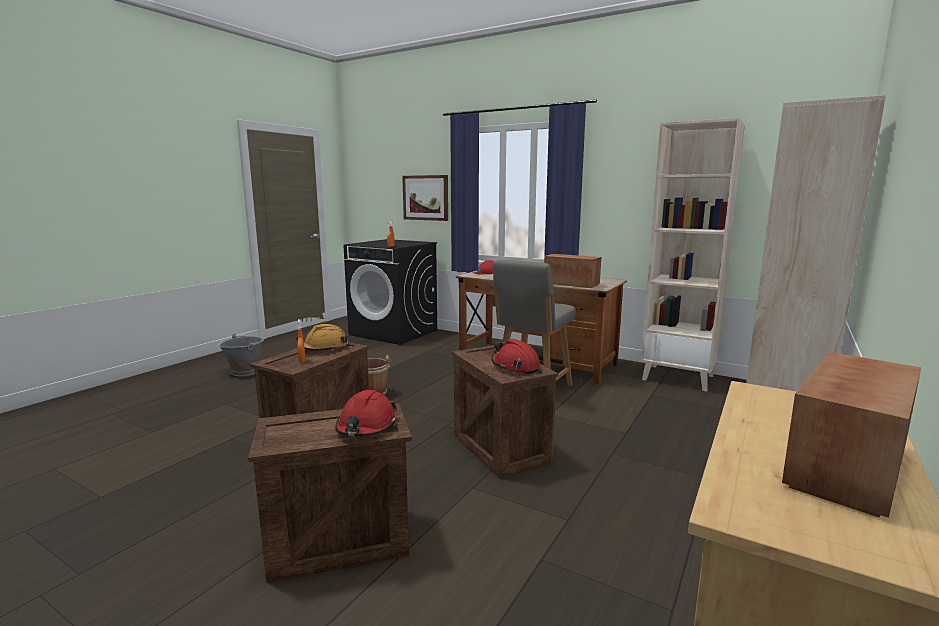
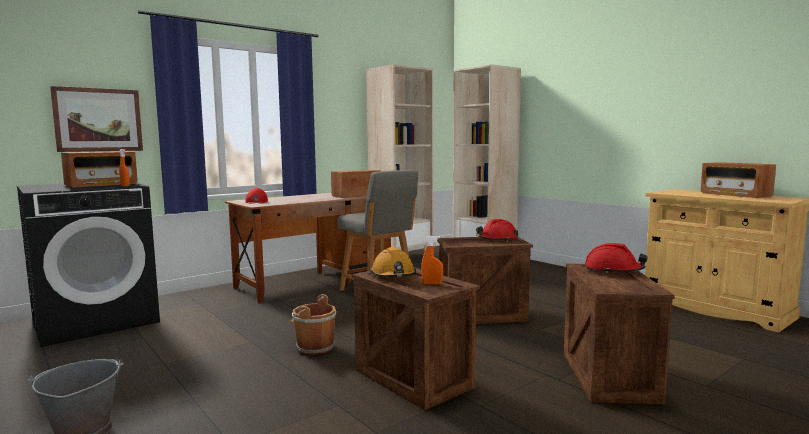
camera: 70 degrees left, 5 degrees down
(396, 244) = (102, 185): none -> radio

